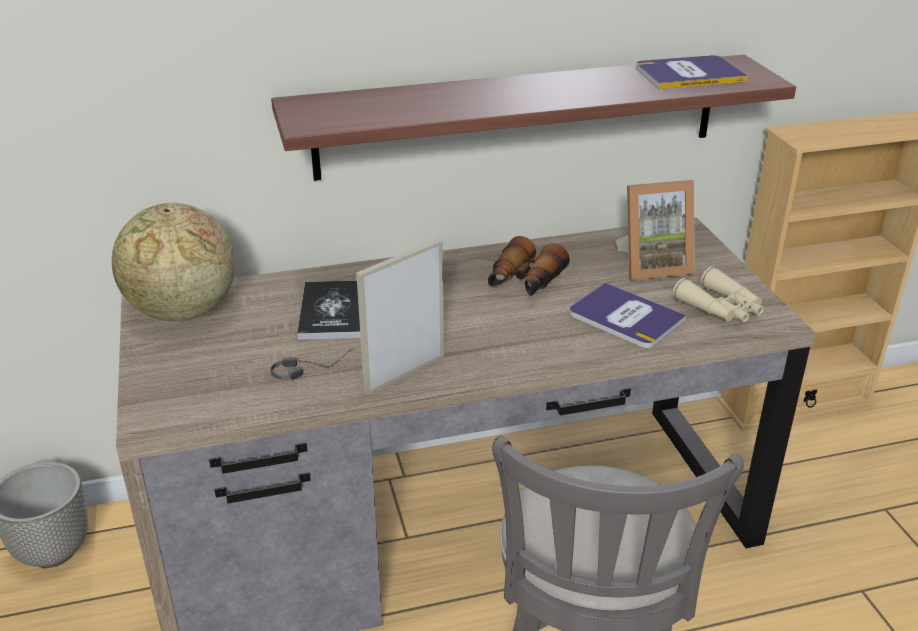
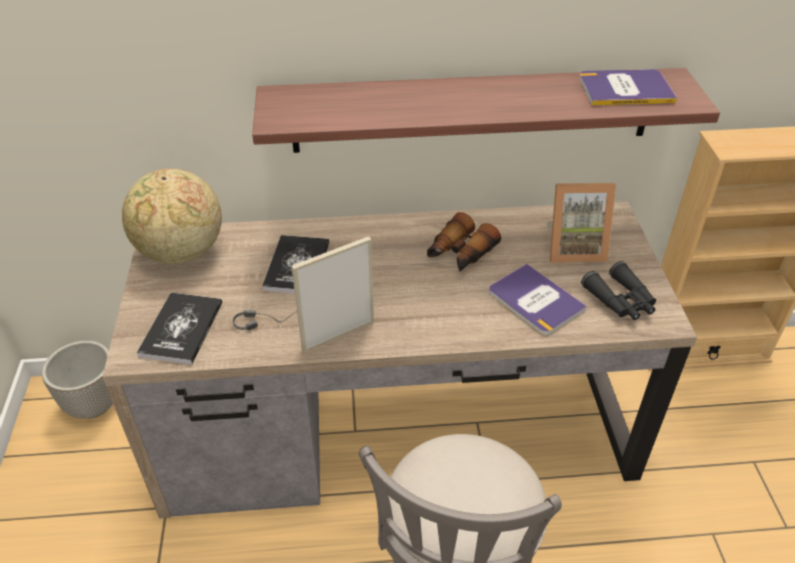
camera: 10 degrees right, 10 degrees up
(206, 388) = (181, 329): none -> book
(721, 308) = (621, 301): beige binoculars -> black binoculars

